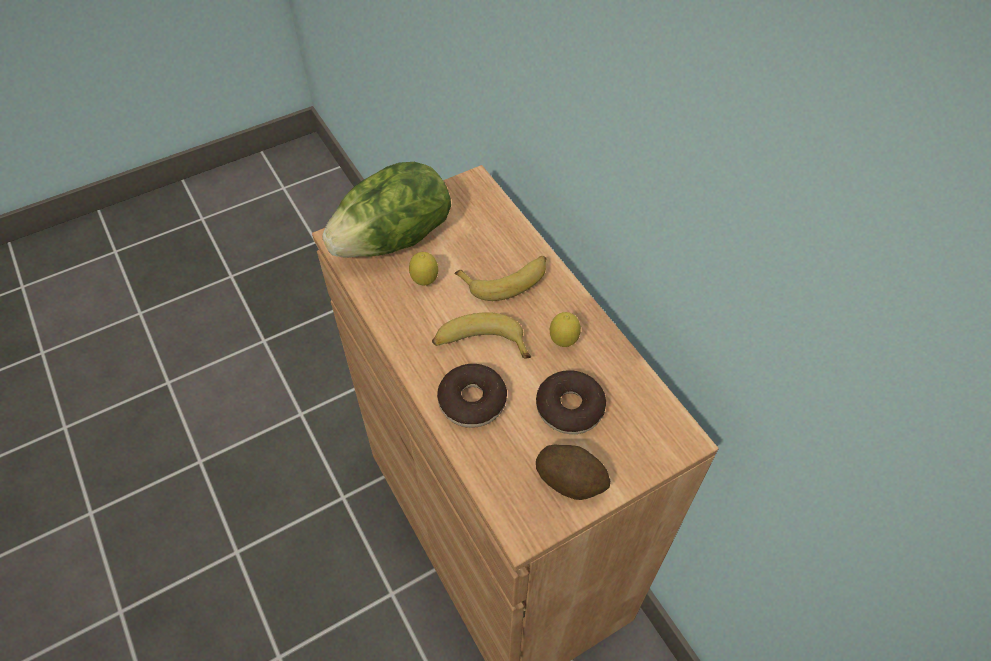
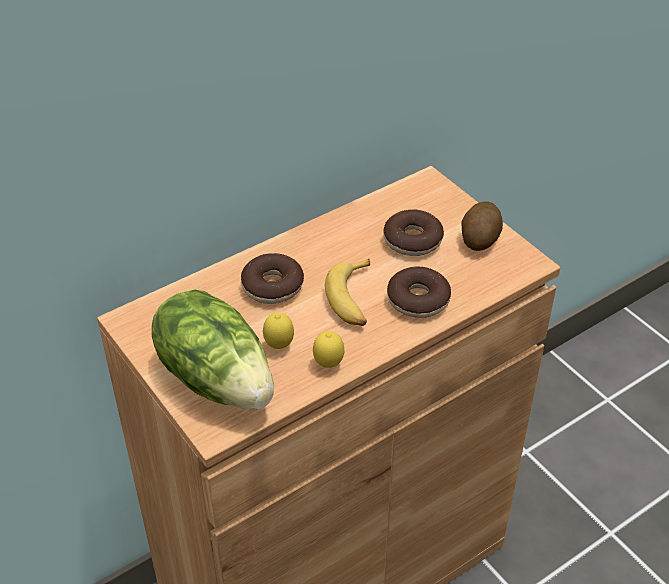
camera: 95 degrees left, 10 degrees down
(506, 280) = (272, 286): banana -> donut
(563, 342) = (344, 246): lemon -> lemon (328, 365)

